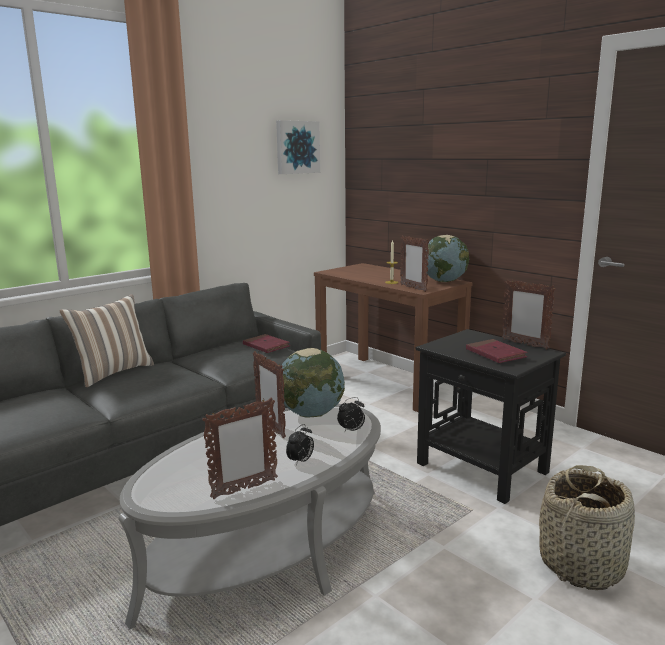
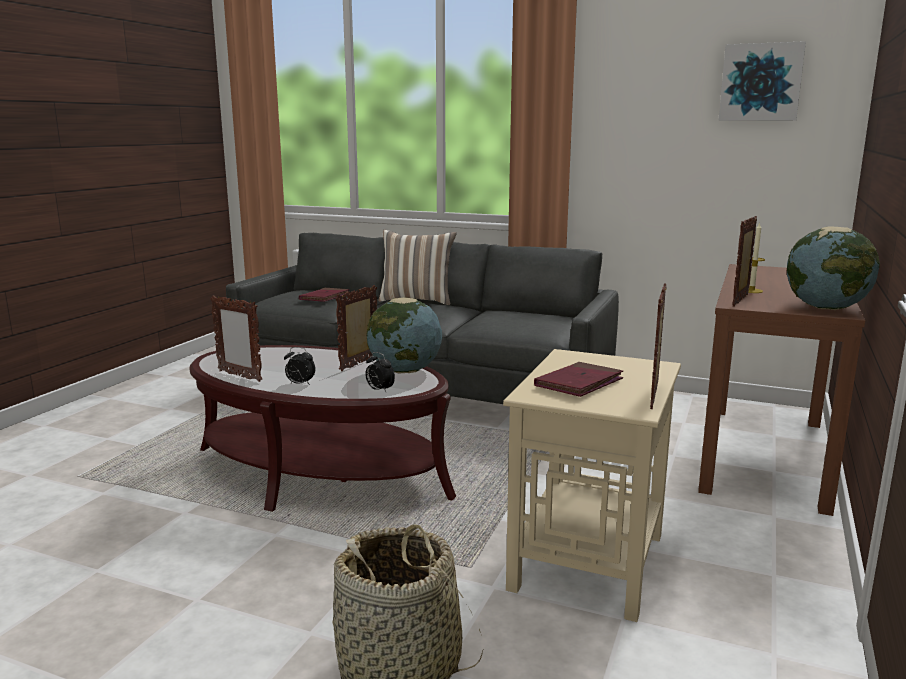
camera: 65 degrees right, 0 degrees up
(266, 346) = (550, 323): red book -> red book (324, 297)
(268, 549) = (319, 472): grey coffee table -> brown coffee table
(483, 468) = (587, 562): black side table -> beige side table

